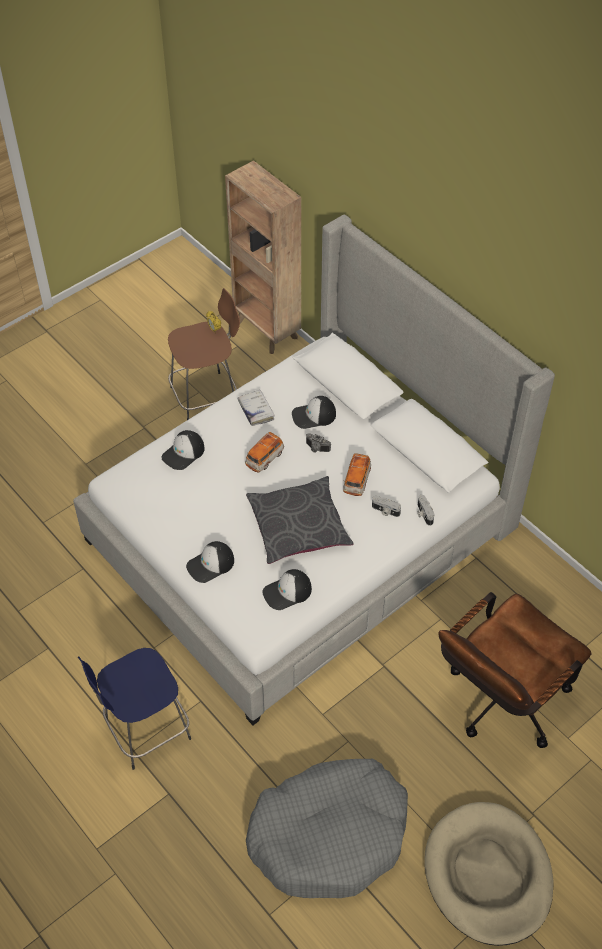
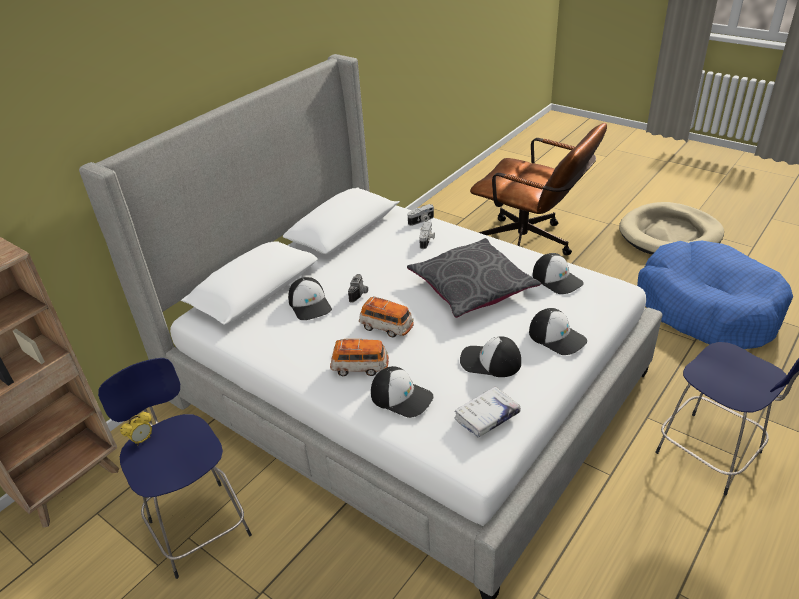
camera: 100 degrees left, 15 degrees down
(198, 512) = (490, 361): none -> cap
(206, 397) = (198, 525): brown stool -> blue stool
(256, 411) = (310, 350): white book -> white book (486, 416)
(329, 835) = (707, 308): grey dog bed -> blue dog bed
(356, 481) = (395, 262): toy car -> toy car (360, 367)

